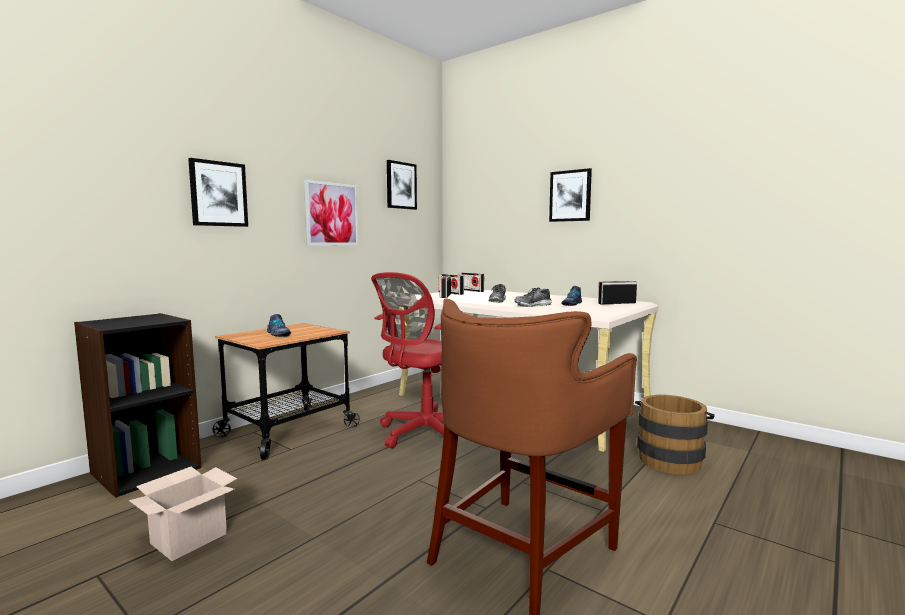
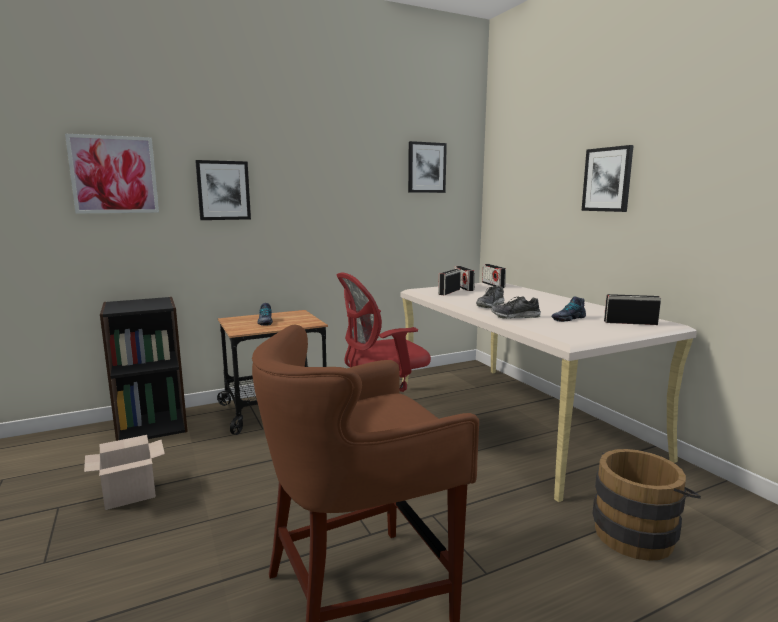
camera: 25 degrees right, 5 degrees up
(331, 214) = (341, 203): picture -> picture (114, 175)

